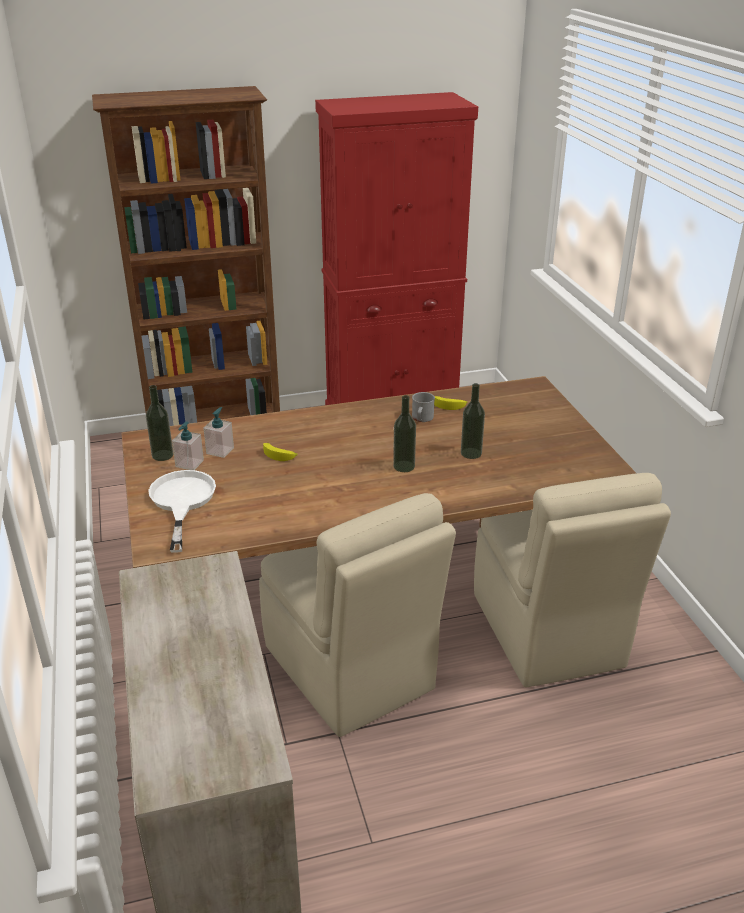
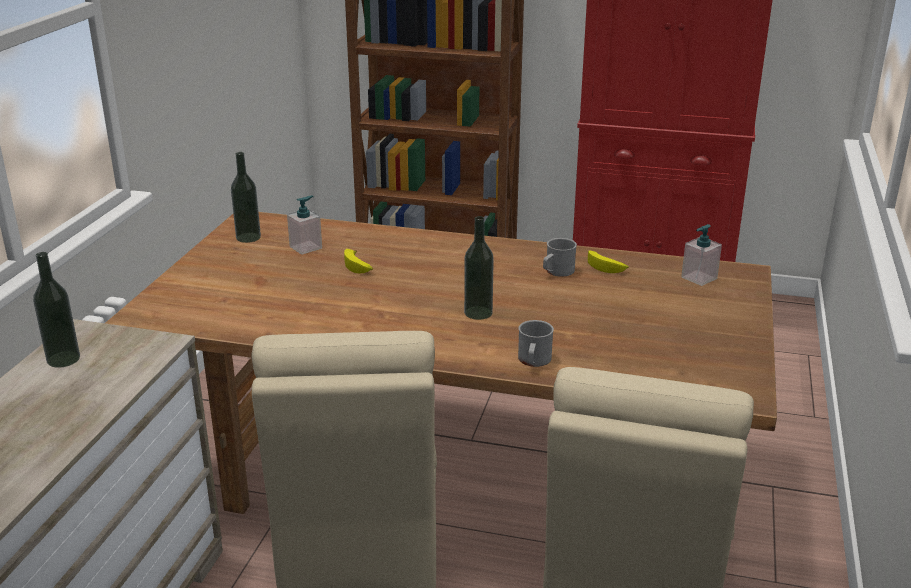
camera: 30 degrees right, 5 degrees down
(182, 502) = (214, 282): white frying pan -> none
(189, 463) = (263, 251): soap dispenser -> soap dispenser (699, 278)
(471, 453) = (574, 321): bottle -> bottle (63, 359)
(476, 491) = (533, 361): none -> grey mug

